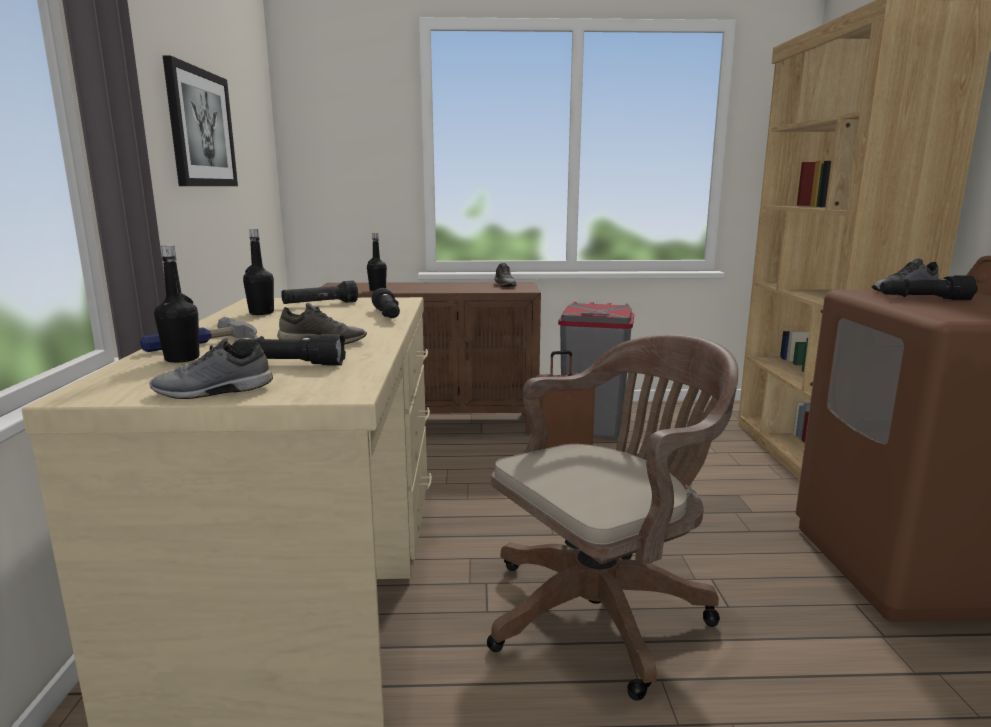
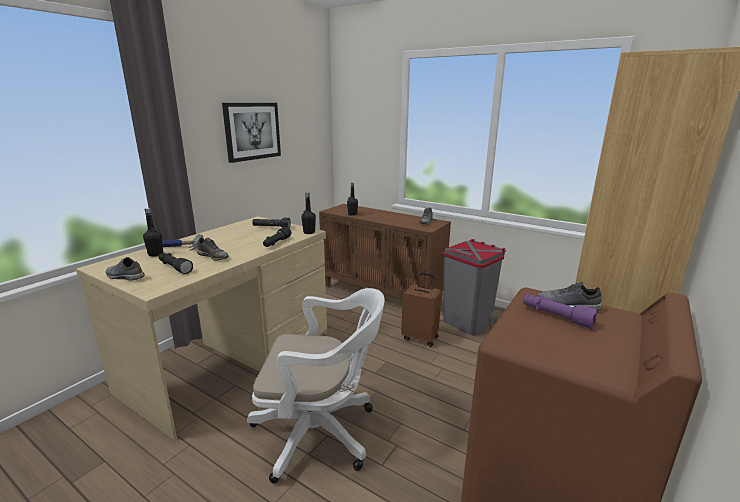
camera: 35 degrees right, 5 degrees up
(261, 313) = (238, 229): black bottle -> black bottle (309, 232)
(604, 610) = (321, 432): brown office chair -> white office chair
(923, 299) = (556, 317): black flashlight -> purple flashlight

